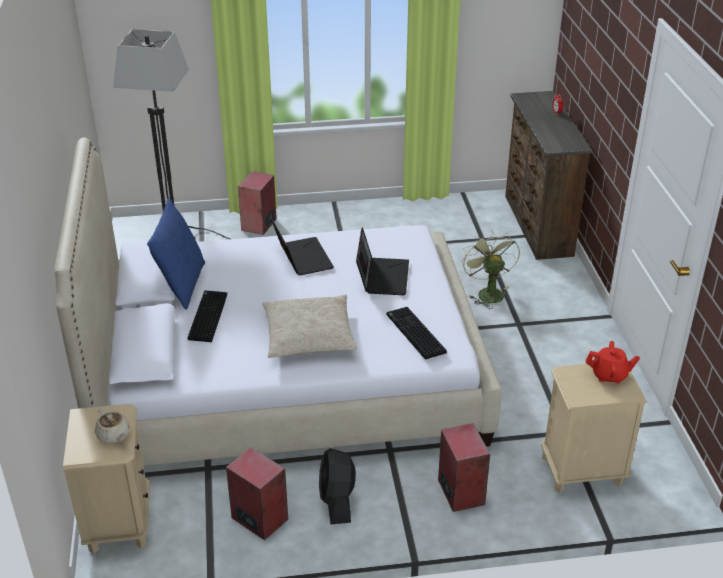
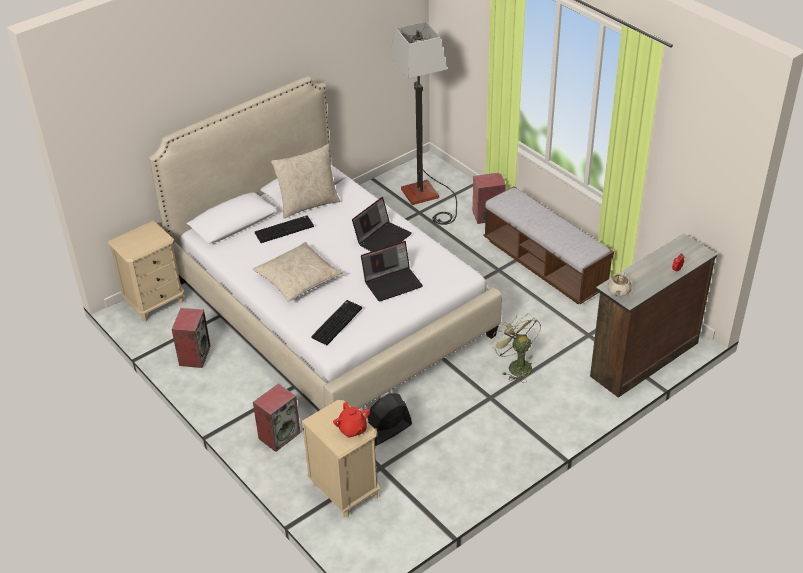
camera: 60 degrees right, 5 degrees up
(113, 435) = (142, 245): beige teapot -> beige teapot (618, 291)
(181, 285) = (308, 204): blue pillow -> beige pillow
(337, 501) = (231, 382): black fan -> black fan (388, 431)
(365, 223) = (544, 265): none -> bench
(487, 292) = (516, 365): green fan -> green fan turned 75 degrees counterclockwise

